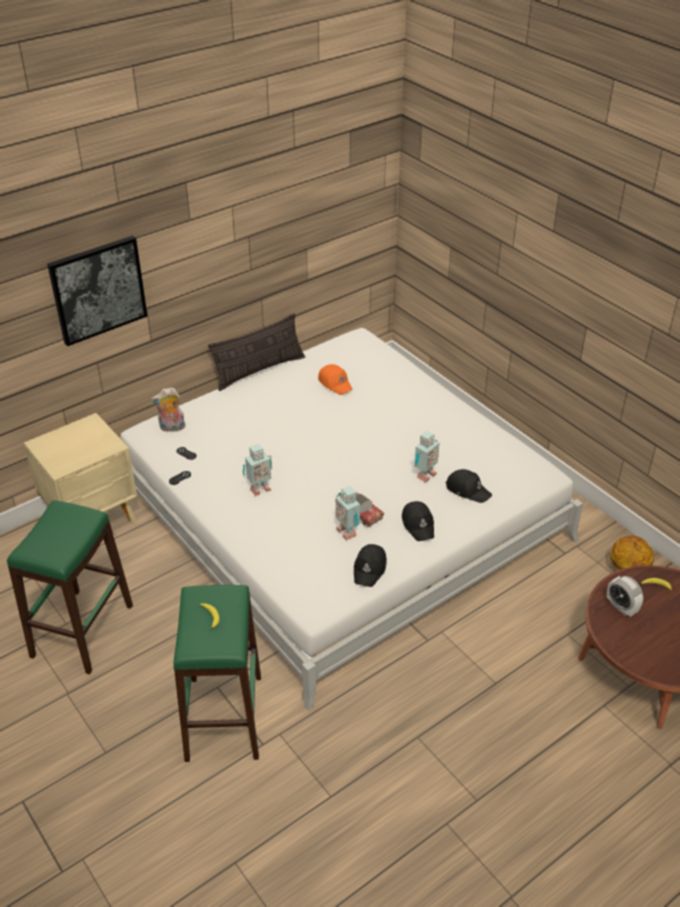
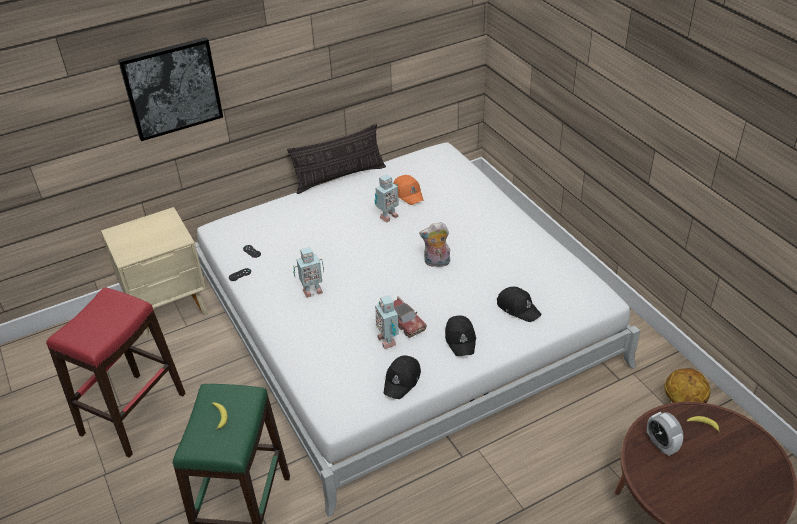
camera: 10 degrees right, 0 degrees up
(82, 630) = (133, 413): green stool -> red stool
(171, 428) = (244, 226): plush toy -> plush toy (436, 263)
(424, 475) = (477, 290): toy robot -> toy robot (387, 216)

